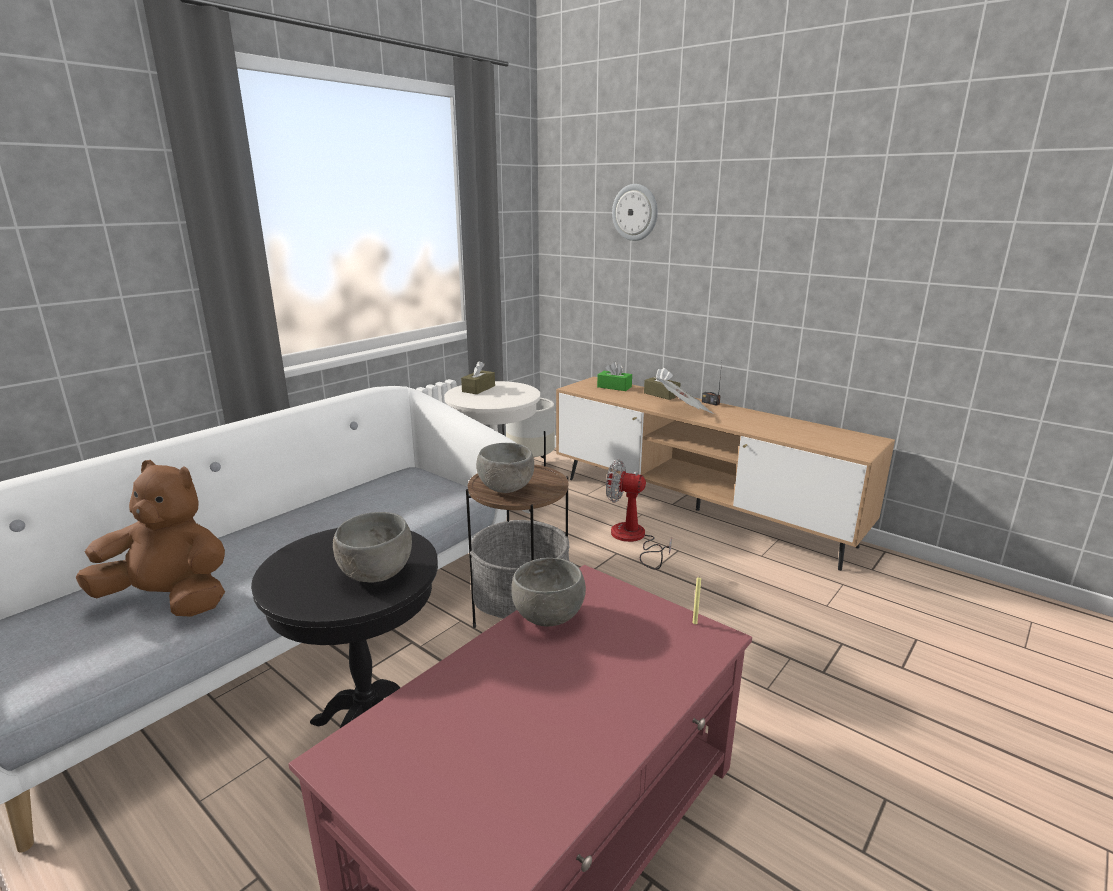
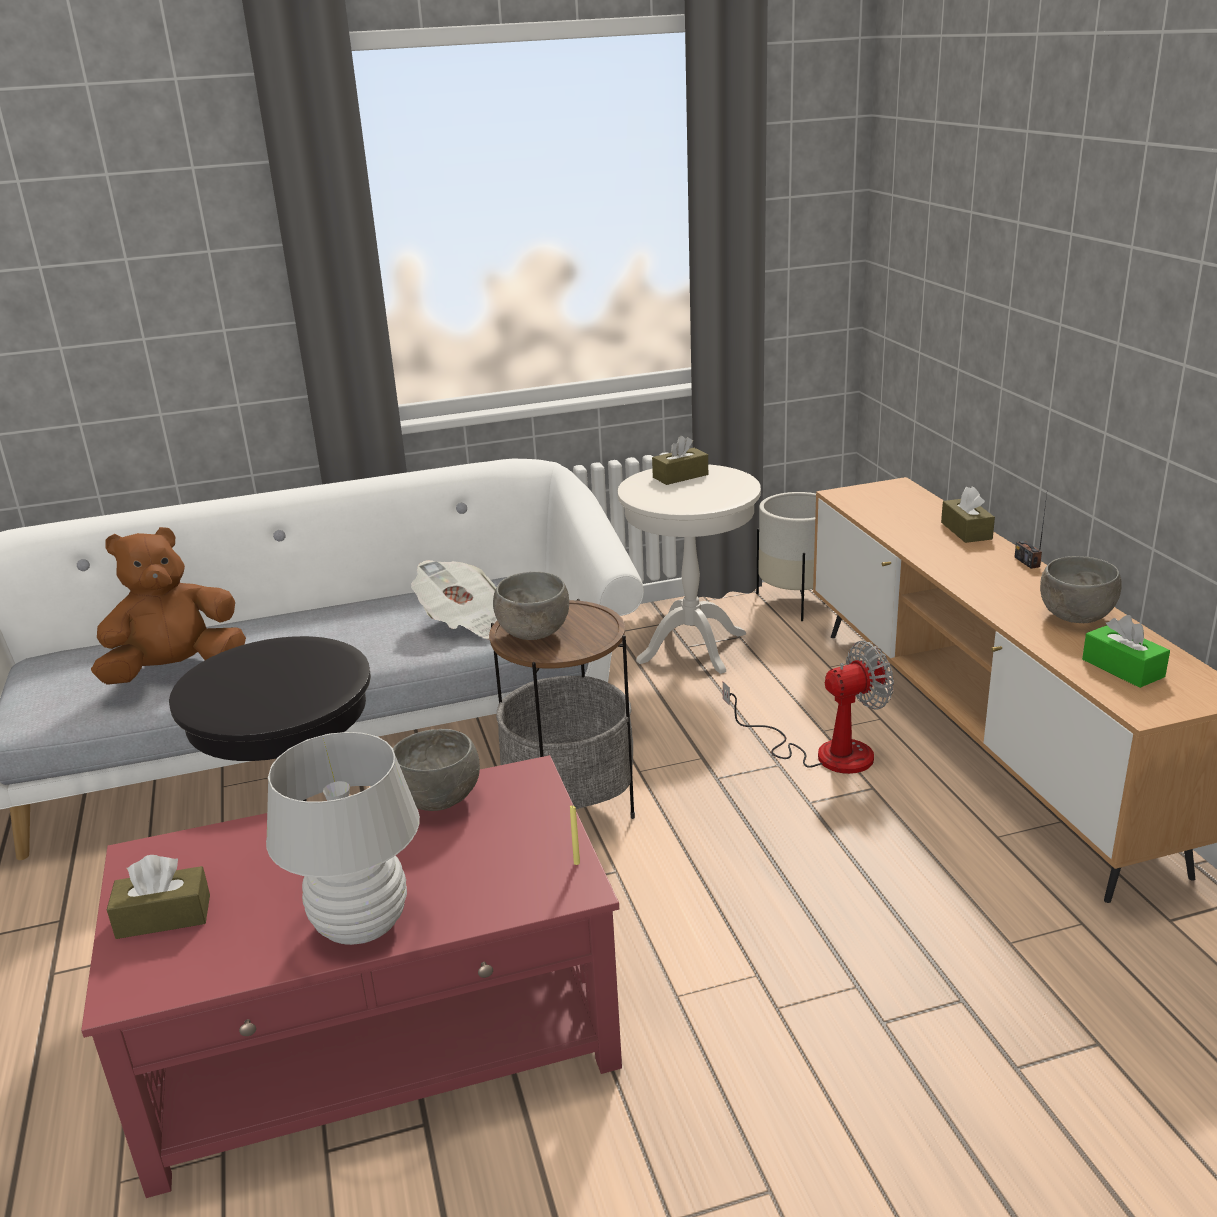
camera: 35 degrees right, 5 degrees up
(171, 599) = (176, 670): brown plush toy -> brown plush toy turned 75 degrees counterclockwise
(375, 574) = (282, 696): grey bowl -> grey bowl (1074, 616)
(430, 799) = (163, 916): none -> brown tissue box
(612, 727) = (361, 926): none -> white table lamp
(614, 387) = (909, 503): green tissue box -> green tissue box (1122, 668)
(633, 539) = (824, 752): fan -> fan turned 105 degrees clockwise
(635, 212) = (972, 212): wall clock -> none
(683, 411) = (957, 567): newspaper -> newspaper (466, 622)

